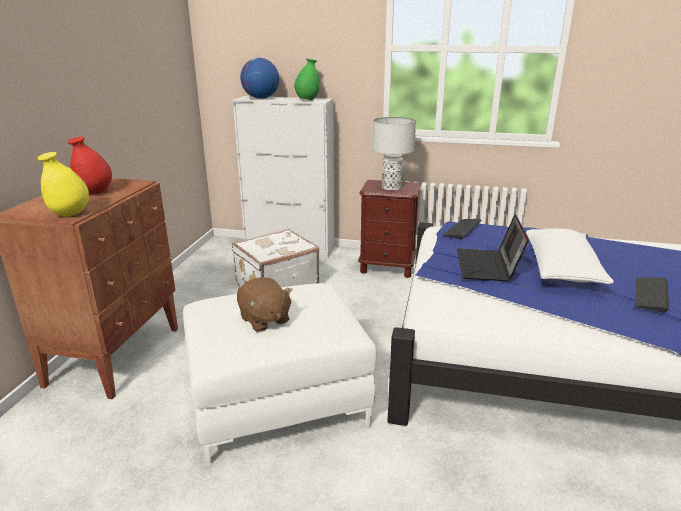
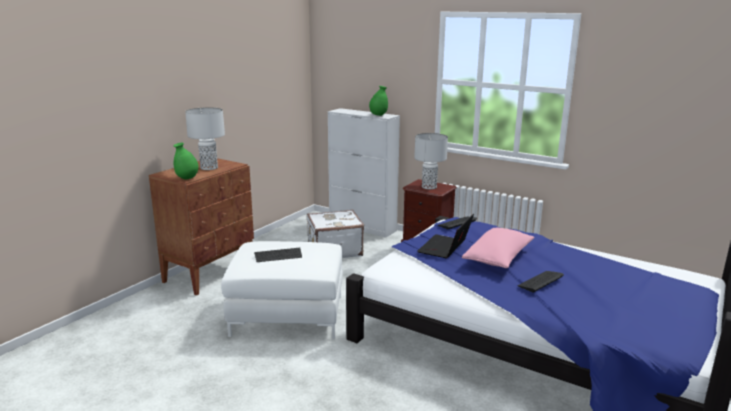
camera: 20 degrees right, 5 degrees down
(70, 214) = (187, 178): yellow vase -> green vase
(95, 193) = (208, 168): red vase -> white table lamp
(260, 98) = (348, 111): globe -> none
(264, 320) = (278, 256): brown plush toy -> keyboard
(562, 270) = (498, 258): white pillow -> pink pillow

